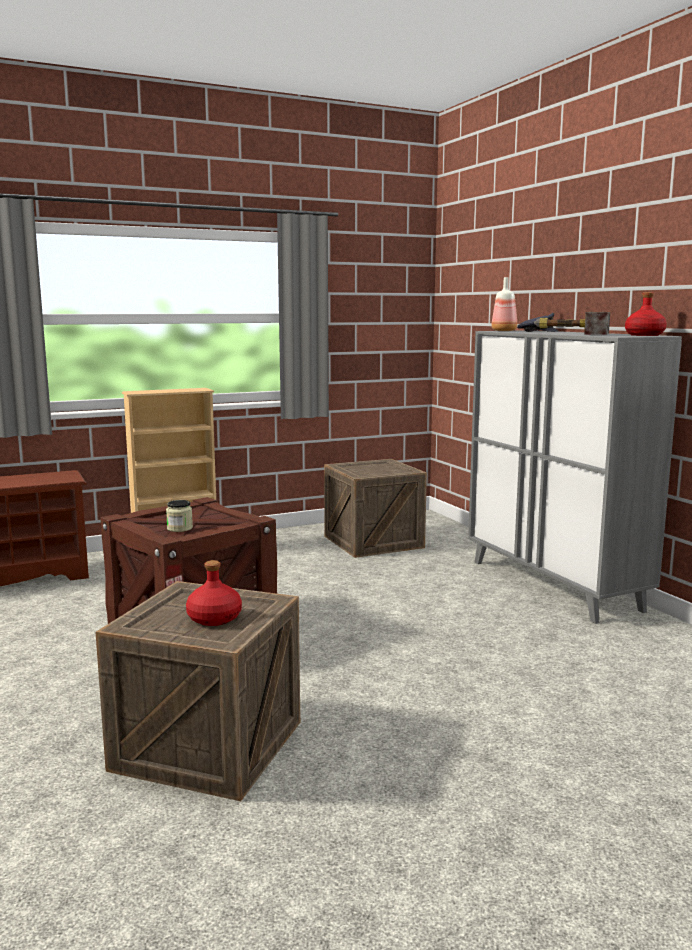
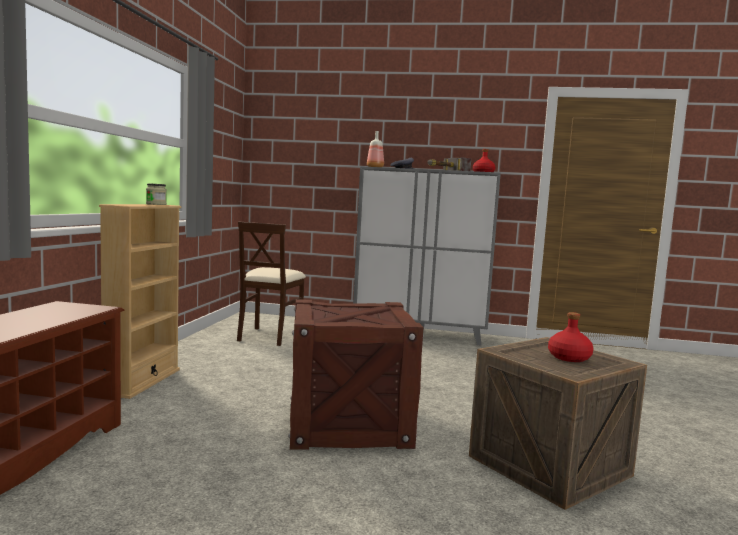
camera: 55 degrees left, 5 degrees down
(180, 528) = (375, 318): jar -> jar (156, 204)
(373, 542) = (269, 336): crate -> beige chair

